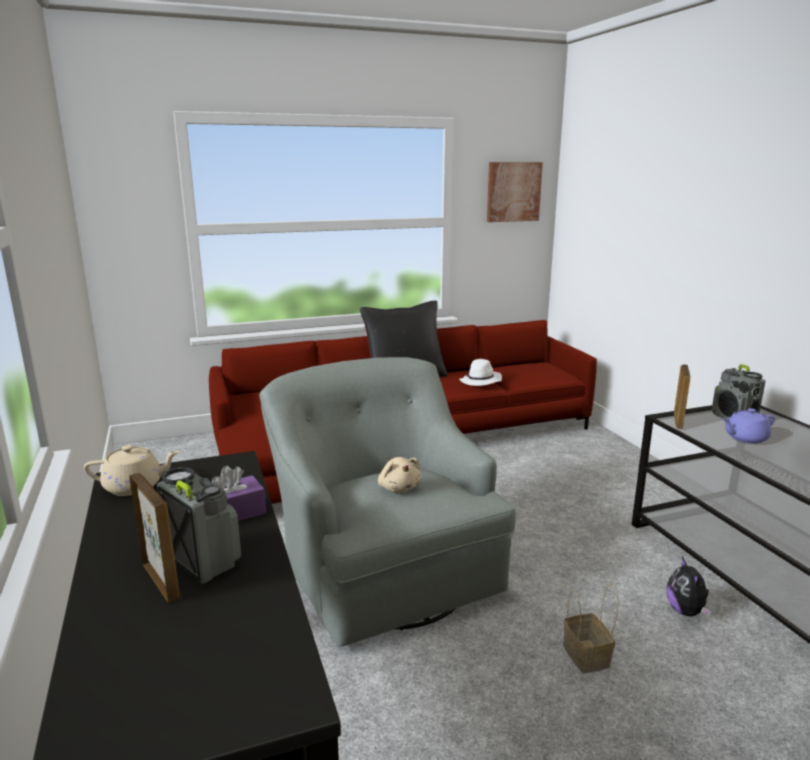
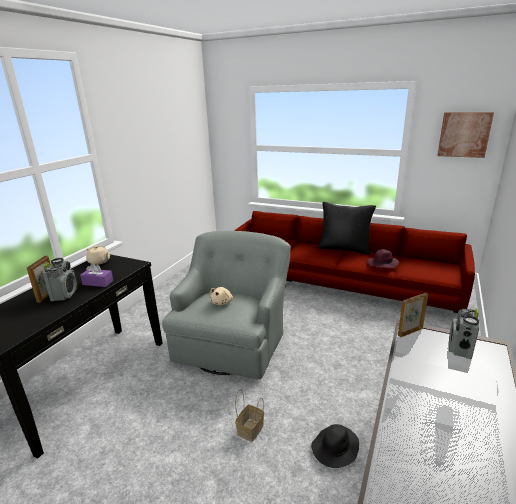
camera: 45 degrees right, 5 degrees up
(480, 381) = (382, 264): white hat -> purple hat
(686, 611) = (335, 449): plush toy -> black hat
(745, 438) = (434, 363): purple teapot -> none

